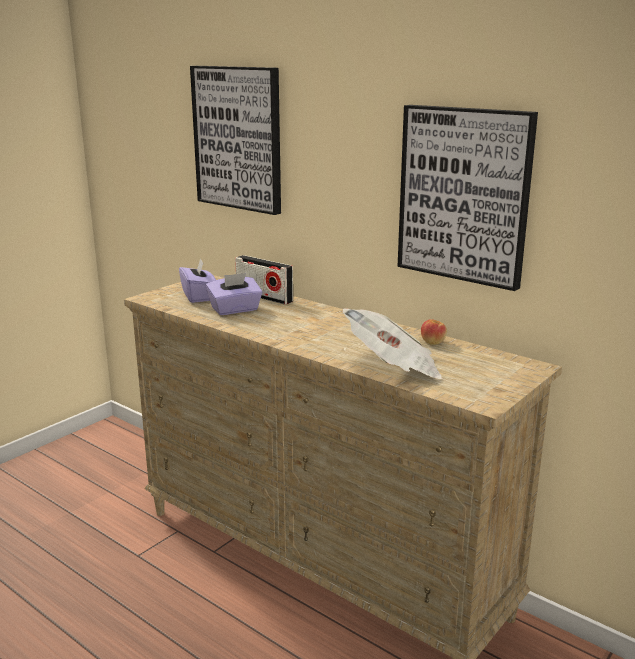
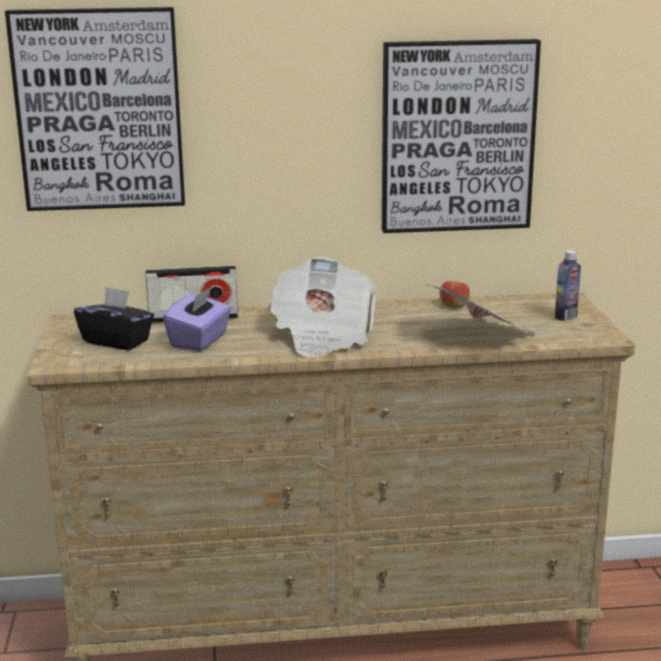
camera: 45 degrees left, 0 degrees up
(199, 296) = (117, 341): purple tissue box -> black tissue box
(302, 330) = (322, 336): none -> newspaper
(495, 378) = (565, 317): none -> bottle

